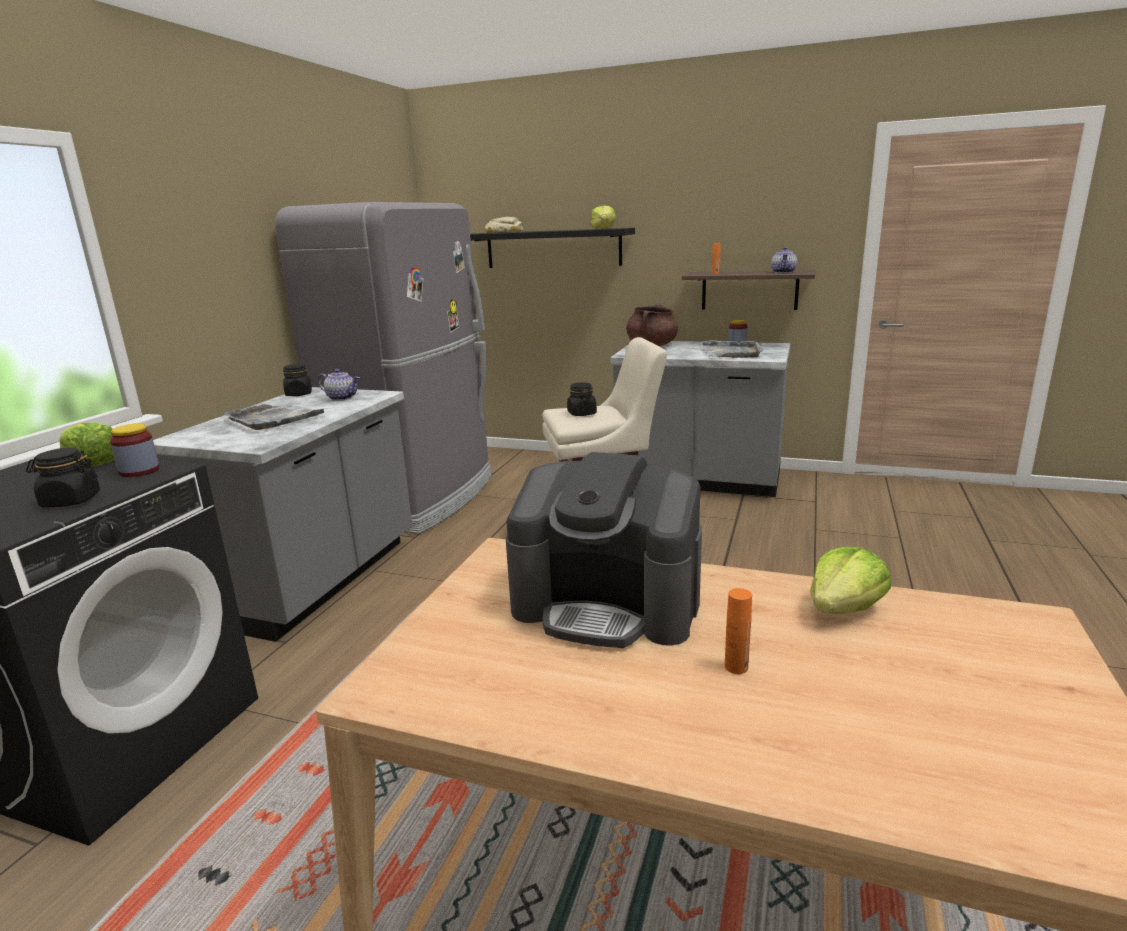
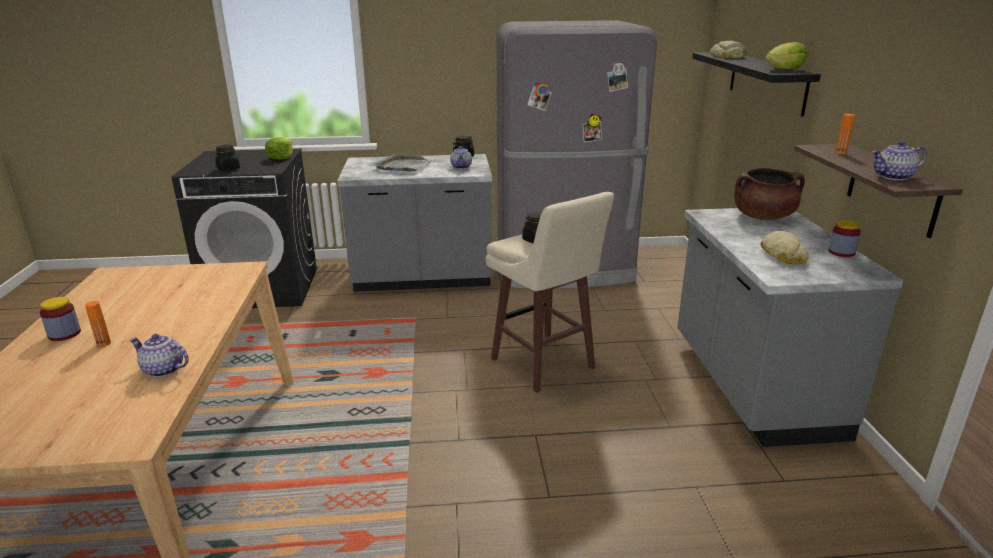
camera: 65 degrees right, 5 degrees up
(139, 471) = (269, 167): jar -> jar (64, 334)
(608, 603) = (178, 304): coffee machine -> none
(731, 352) = (783, 254): grey tray -> bread
(844, 608) = (162, 370): lettuce -> teapot

